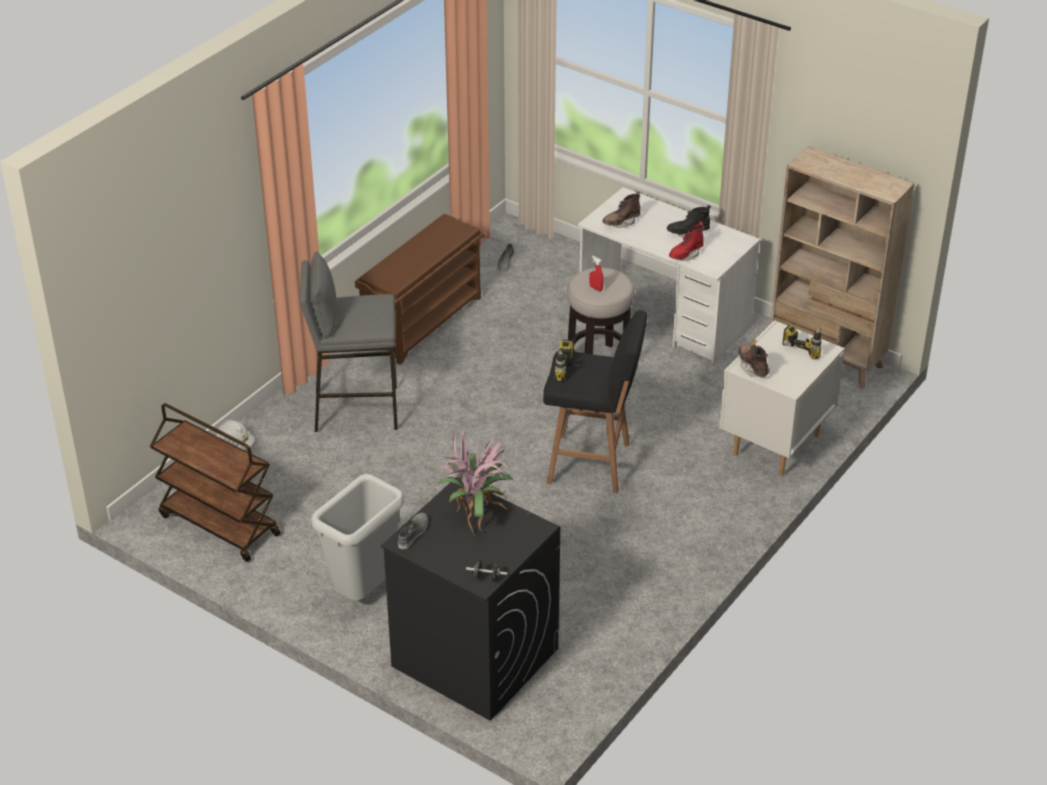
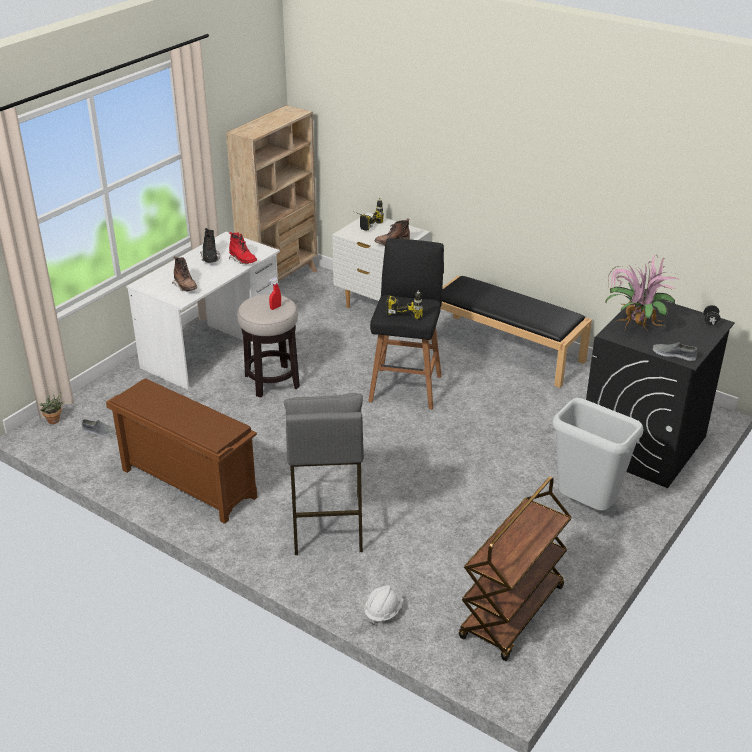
camera: 90 degrees left, 5 degrees down
(523, 235) = (55, 421): none -> potted plant
(682, 554) = (506, 349): none -> black bench

